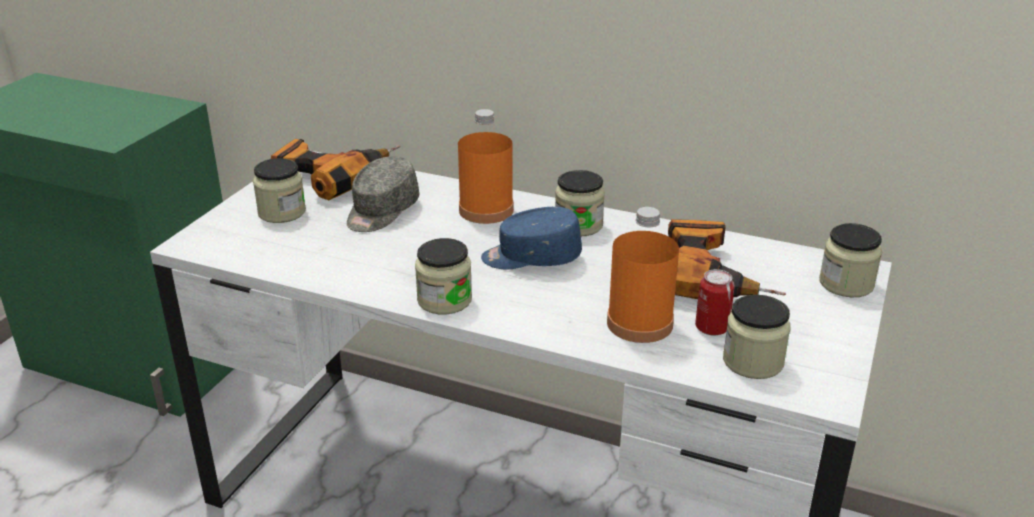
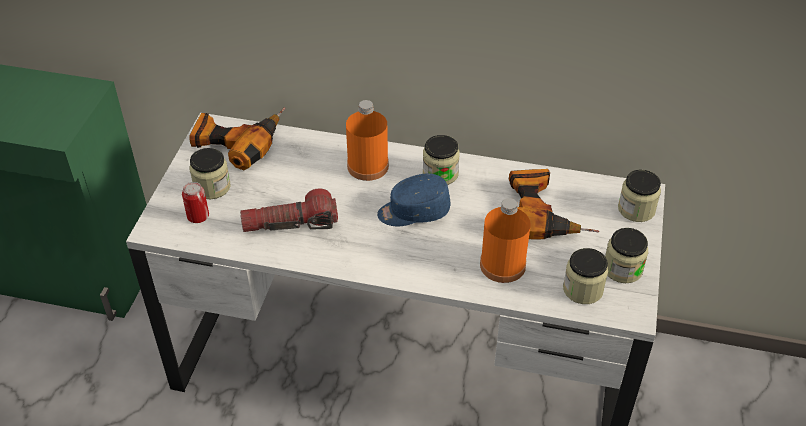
camera: 10 degrees left, 15 degrees up
(364, 255) = (290, 224): none -> flashlight
(381, 211) = (289, 177): grey cap -> none
(444, 300) = (362, 261): jar -> jar (622, 269)
(711, 328) = (551, 263): can -> can (198, 217)

